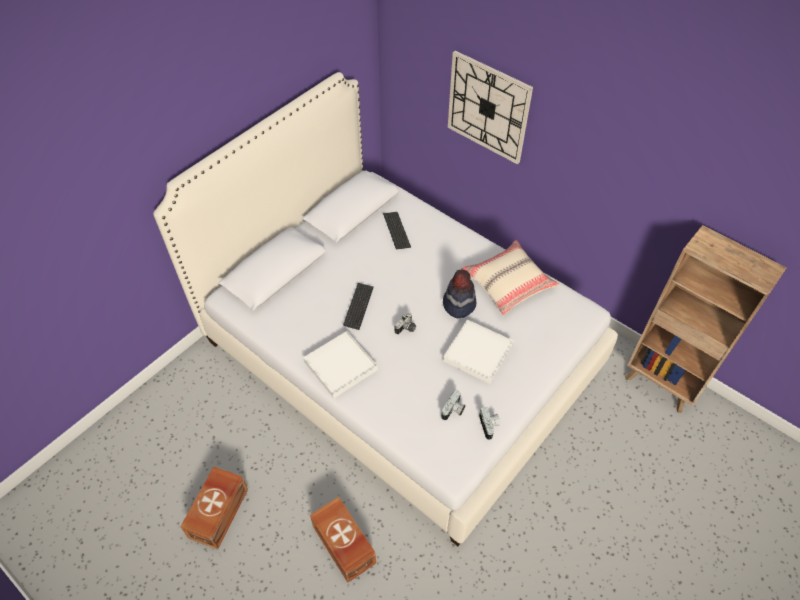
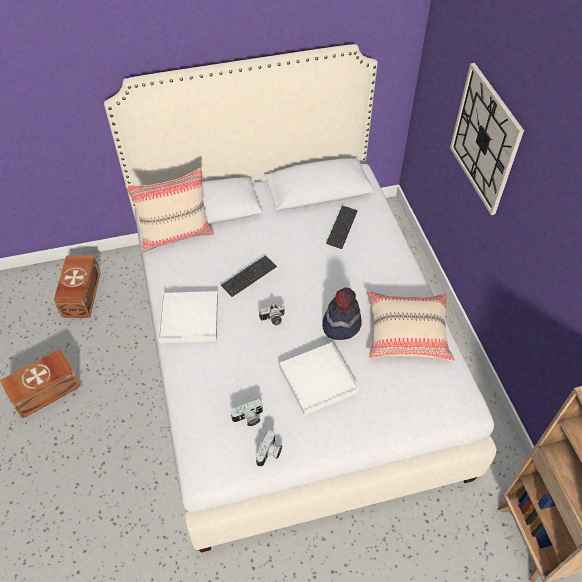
camera: 35 degrees right, 0 degrees up
(267, 305) = (176, 234): none -> beige pillow
(343, 546) = (111, 483): brown storage box -> brown storage box (80, 295)

